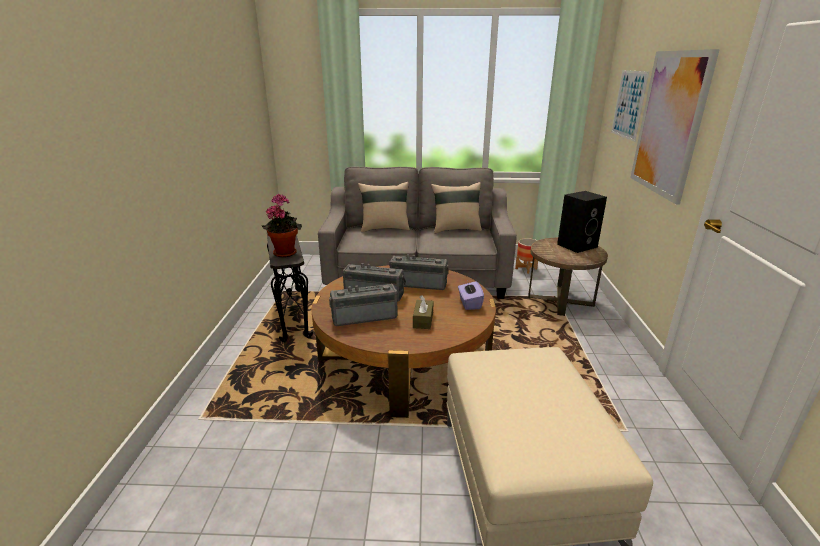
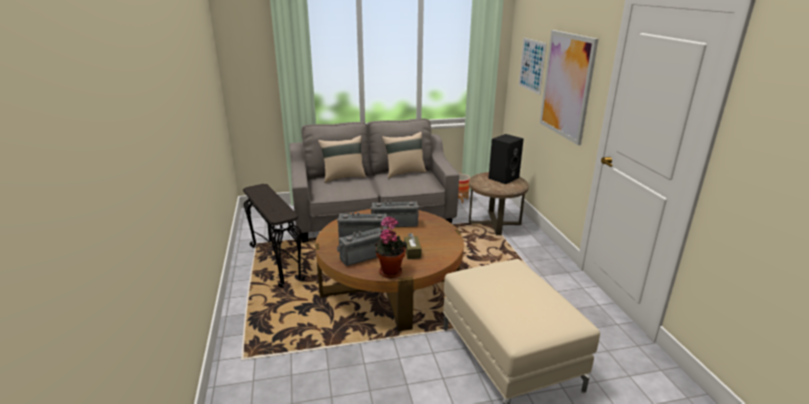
camera: 15 degrees left, 0 degrees up
(285, 252) = (276, 209): potted plant -> potted plant (390, 271)
(469, 303) = (441, 234): purple tissue box -> none

